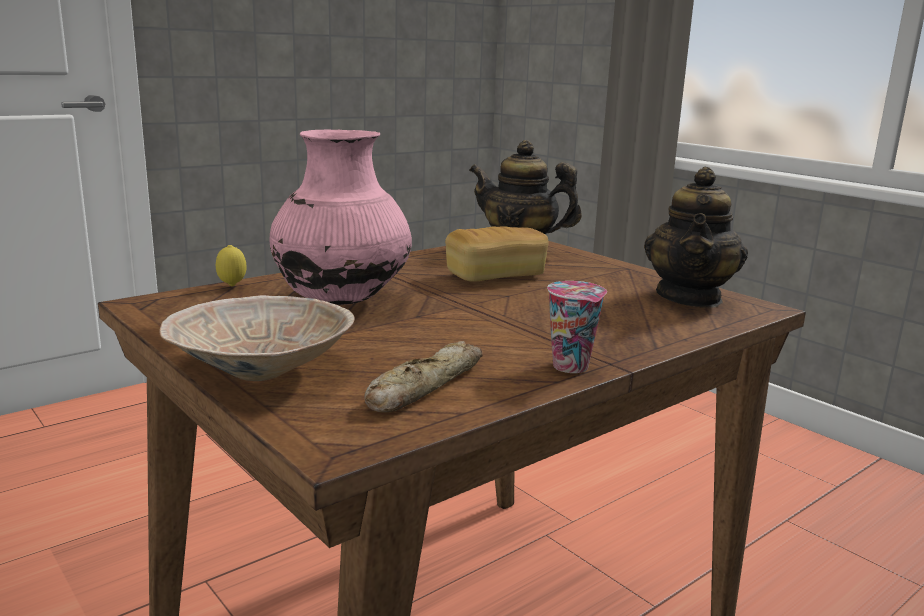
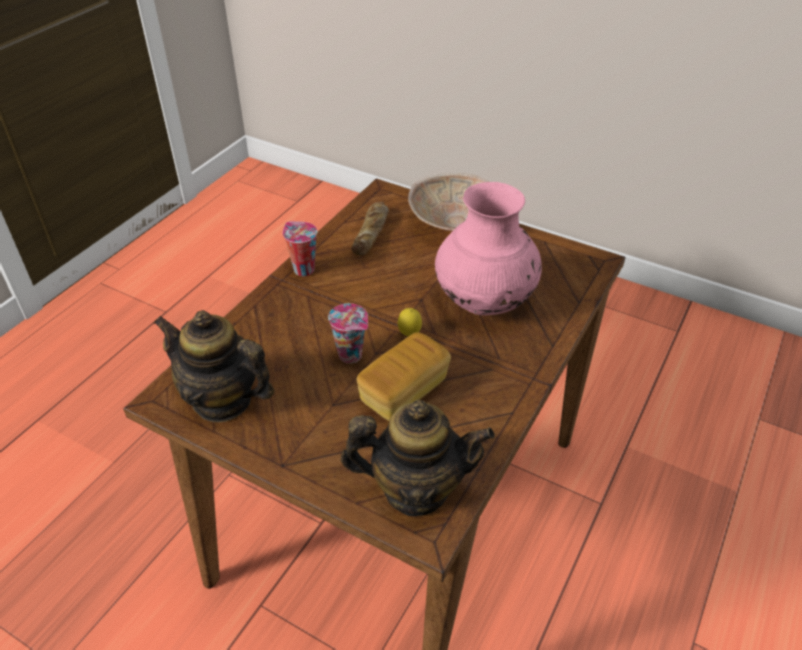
camera: 160 degrees right, 25 degrees up
(232, 286) = (579, 300): lemon -> lemon (409, 335)
(536, 297) = (352, 356): none -> cup
(690, 298) = (222, 400): teapot -> teapot turned 60 degrees counterclockwise

